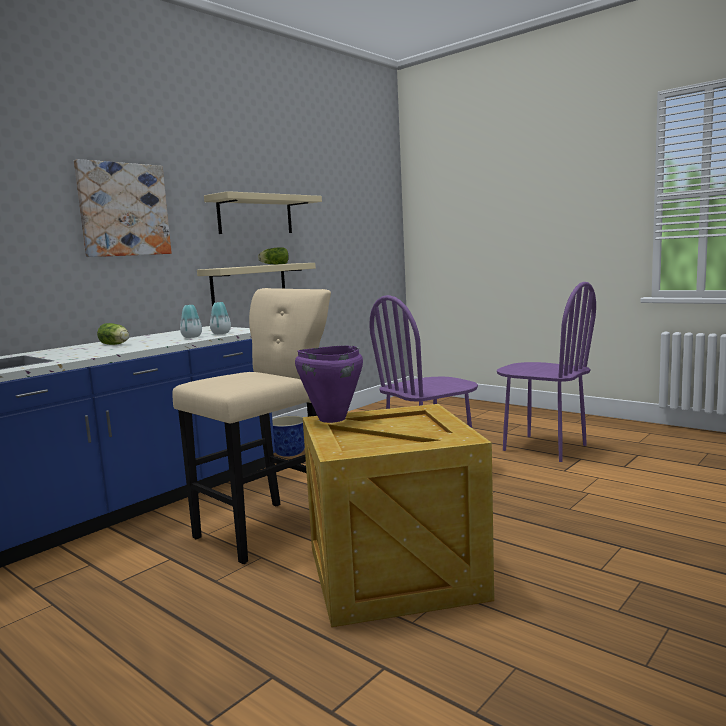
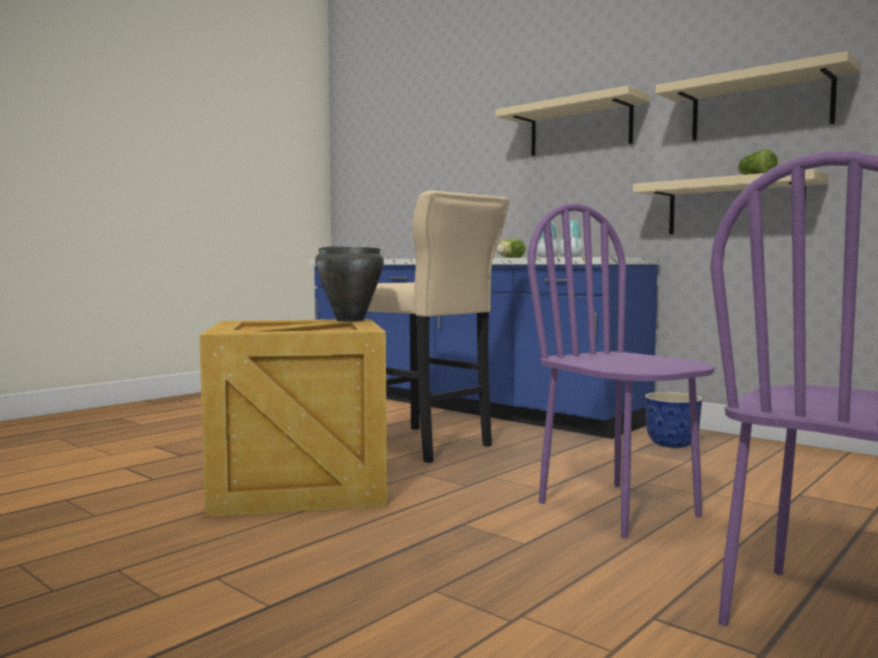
camera: 90 degrees right, 5 degrees down
(123, 210) = (580, 128): picture -> beige shelf
(331, 419) = (350, 320): purple cooking pot -> black cooking pot

